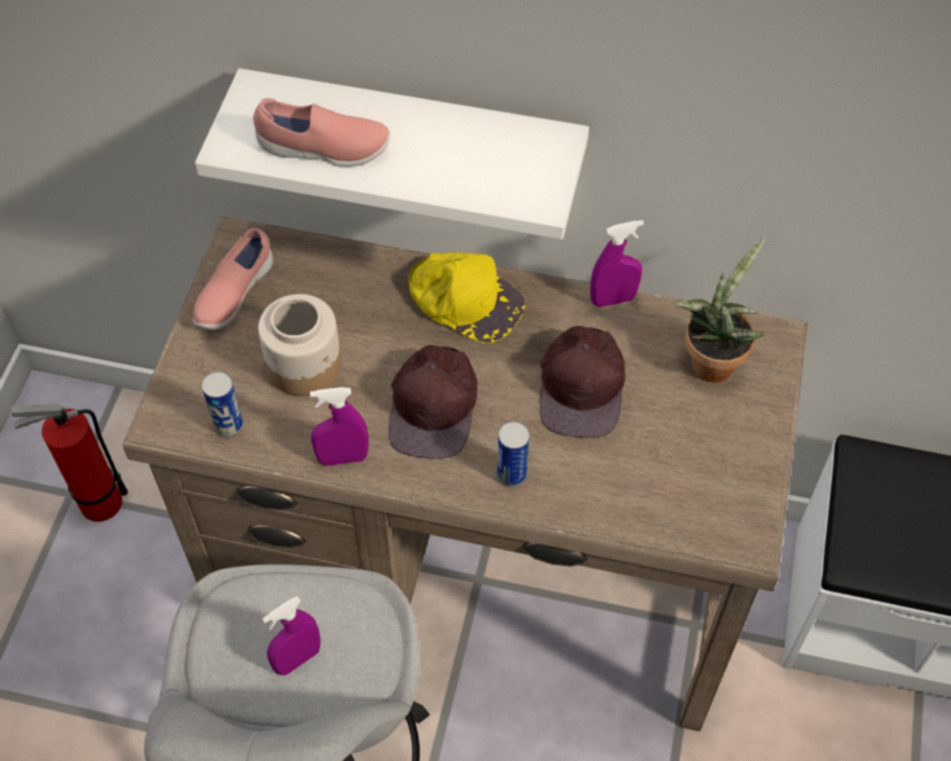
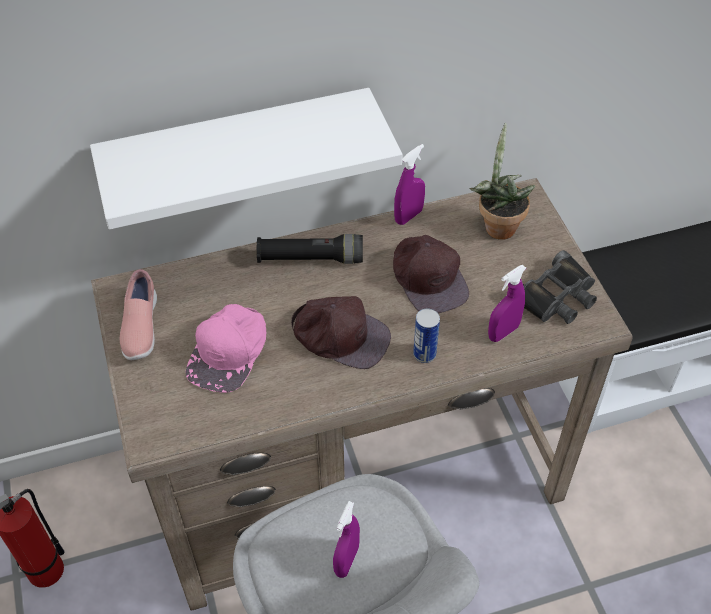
camera: 30 degrees left, 5 degrees down
(229, 425) = (202, 418): can -> none
(305, 365) = (229, 351): jar -> pink cap
(324, 150) = (198, 172): pink shoe -> none
(343, 458) = (301, 399): purple spray bottle -> purple spray bottle (503, 332)
(435, 405) = (340, 335): brown cap -> brown cap turned 45 degrees counterclockwise
(465, 299) = (310, 258): yellow cap -> black flashlight
(718, 482) = (556, 296): none -> black binoculars

